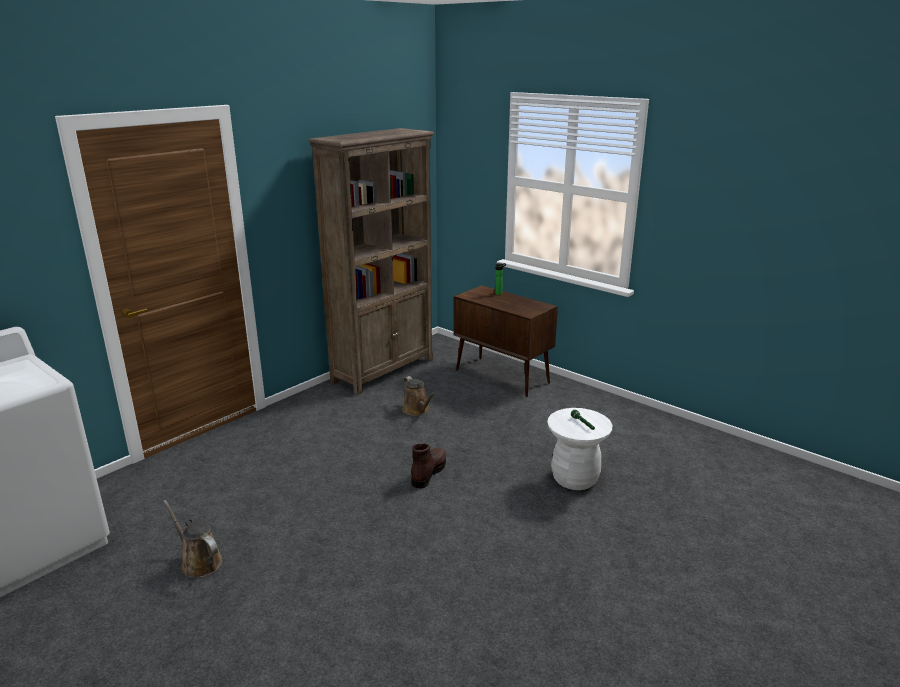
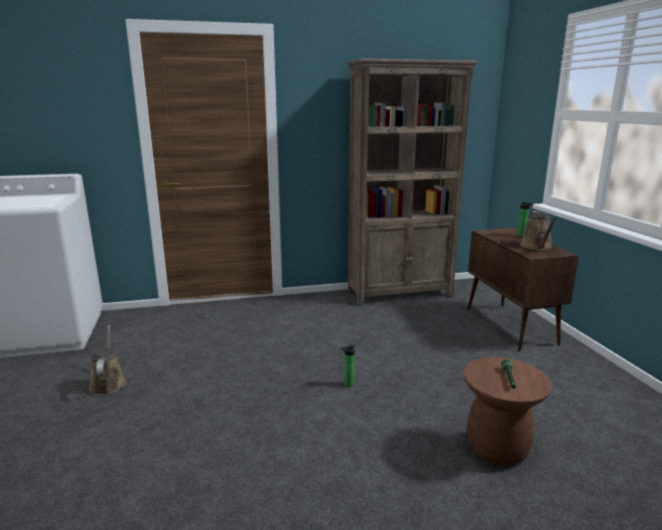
camera: 35 degrees right, 5 degrees down
(417, 410) = (395, 330): brown watering can -> brown watering can (537, 247)
(428, 472) = (347, 384): brown boot -> bottle
(574, 479) = (497, 449): white stool -> brown stool

